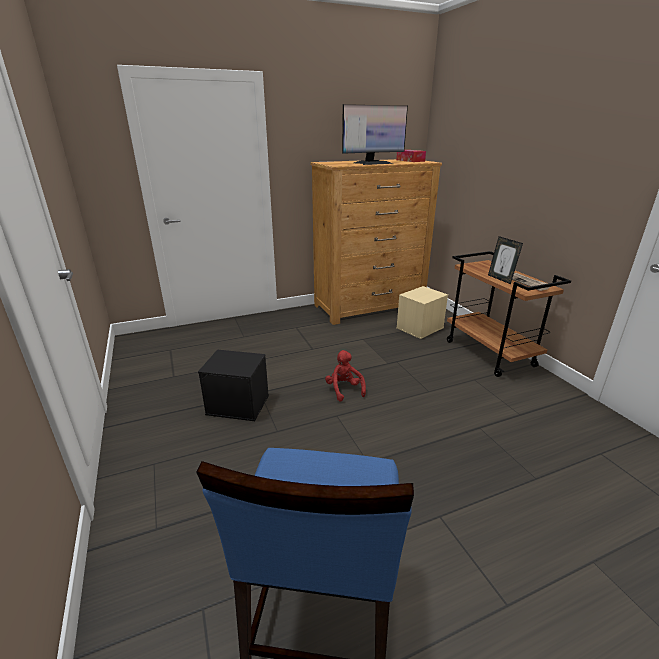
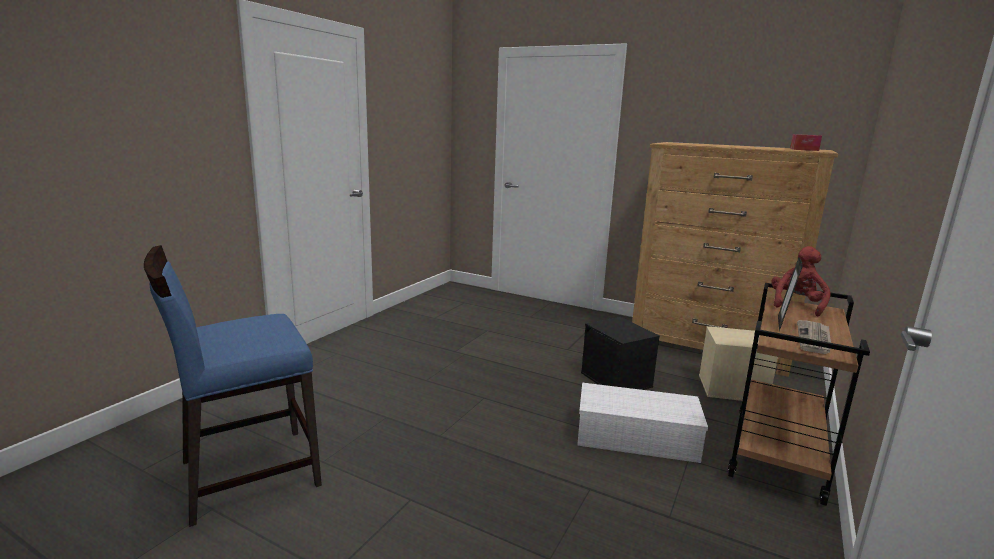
camera: 50 degrees right, 10 degrees down
(239, 404) = (437, 353): black storage box -> black storage box (617, 380)
(344, 389) = (529, 387): red plush toy -> red plush toy (796, 305)
(372, 163) = (724, 146): monitor -> none
(440, 382) = (638, 437): none -> white storage box

